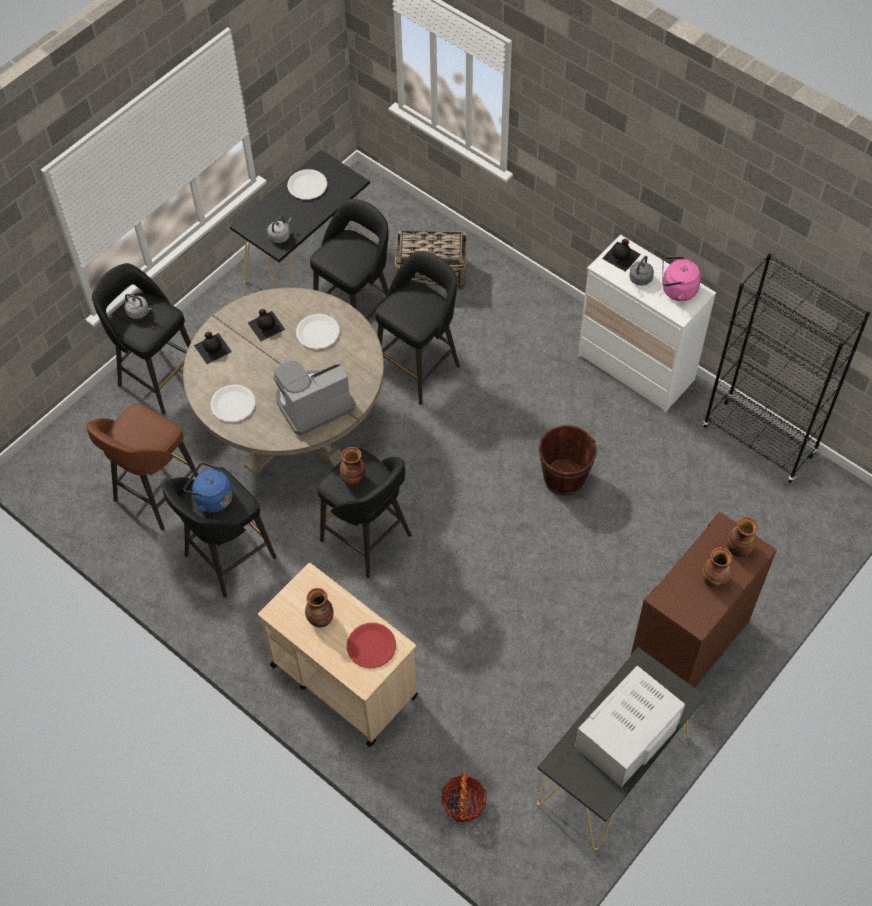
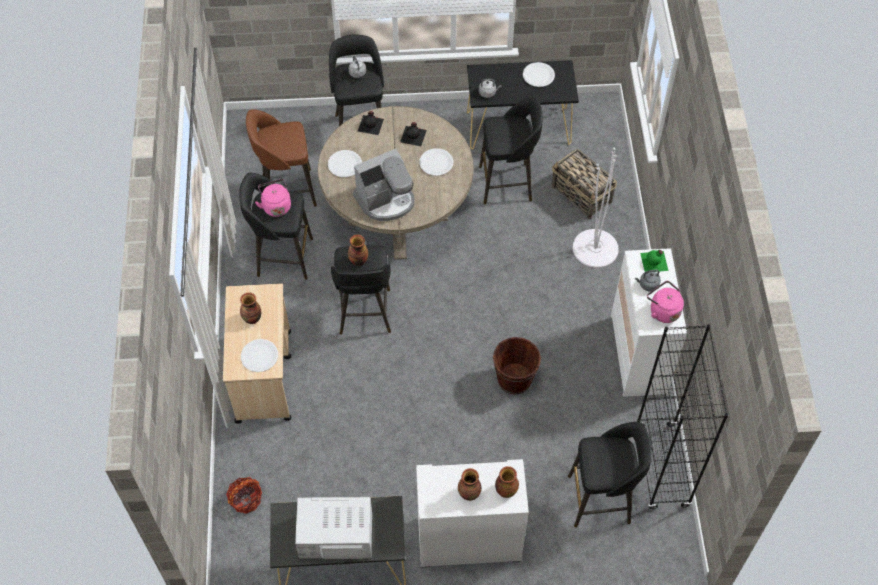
camera: 45 degrees right, 0 degrees up
(211, 498) = (276, 206): blue kettle -> pink kettle
(313, 403) = (386, 200): coffee machine -> coffee machine turned 135 degrees clockwise
(371, 646) = (259, 356): red plate -> white plate
(419, 368) = (507, 243): black stool -> black stool (601, 499)
(498, 310) = (595, 248): none -> white floor lamp
(622, 256) = (654, 262): black bottle -> green bottle
(689, 646) = (468, 540): brown cabinet -> white cabinet

